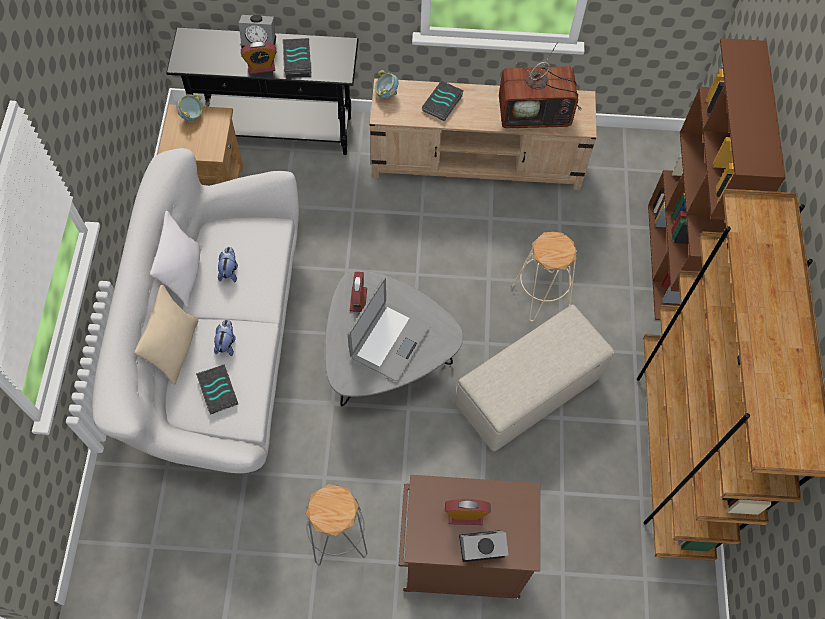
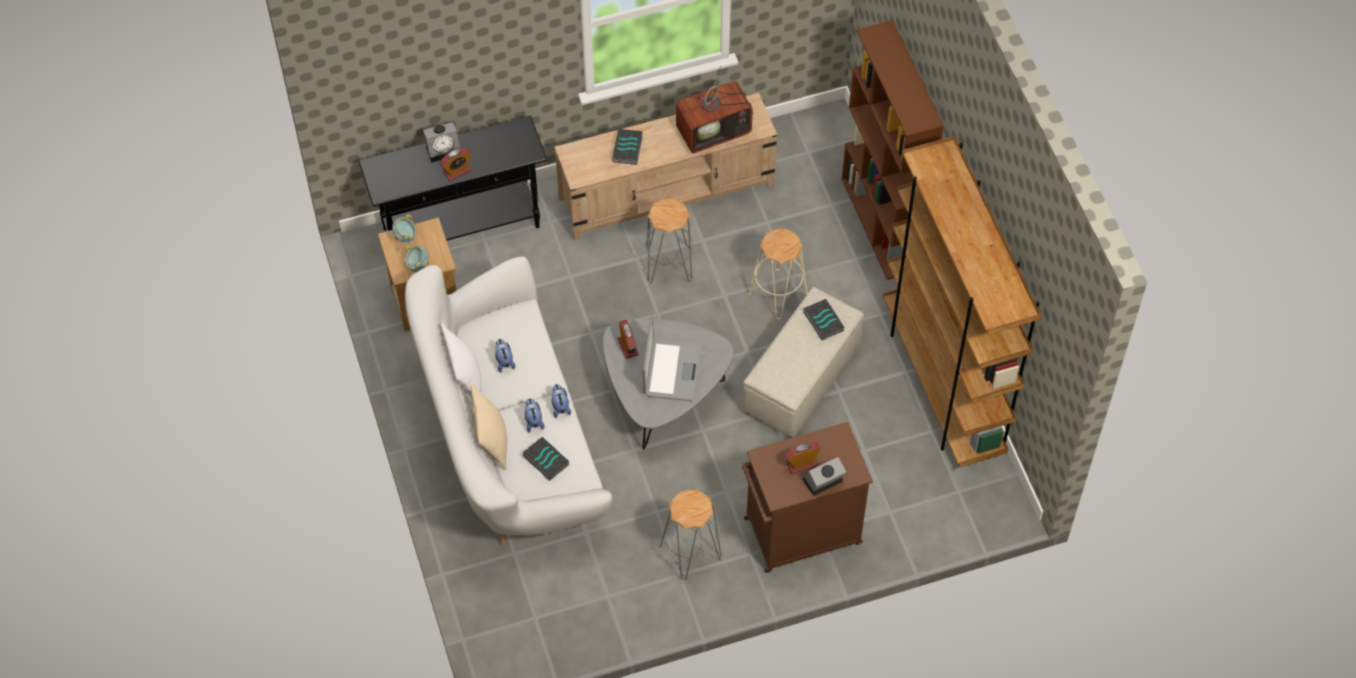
camera: 20 degrees left, 5 degrees down
(261, 338) = (560, 407): none -> plush toy
(296, 58) = (484, 153): book -> book (822, 321)
(386, 93) = (572, 157): bowl -> bowl (417, 265)
(449, 230) = (669, 264): none -> grey stool

